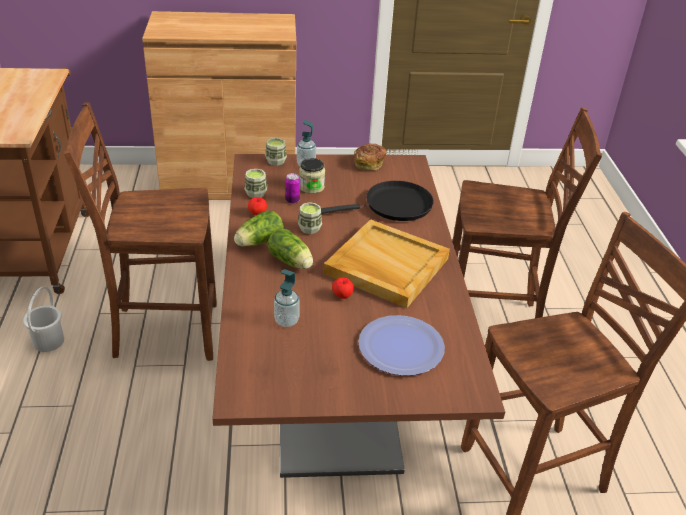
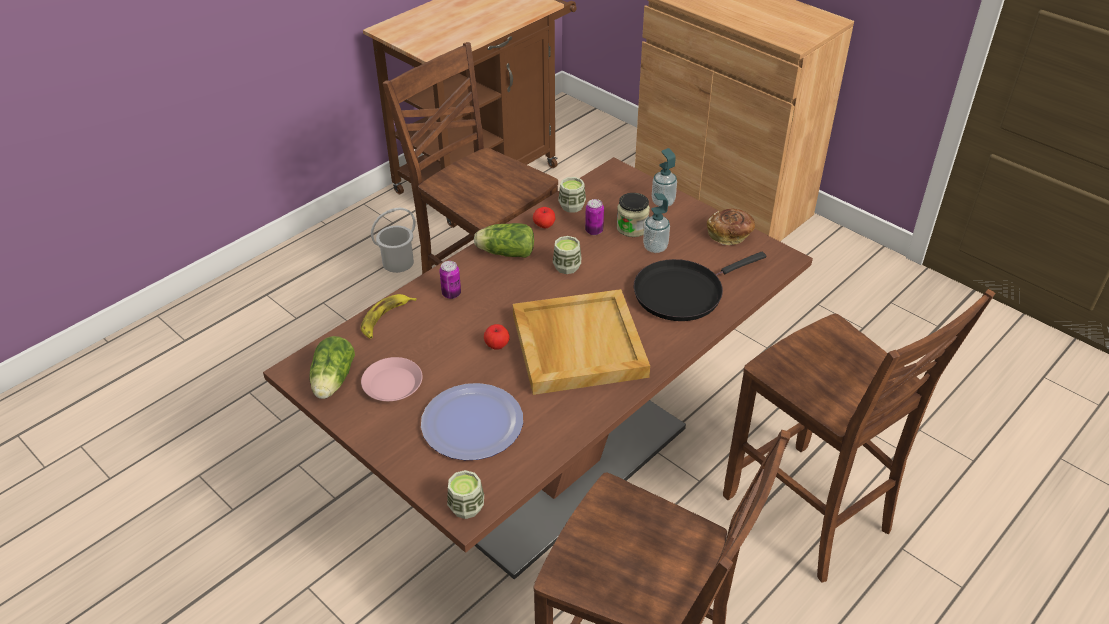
camera: 50 degrees right, 5 degrees up
(245, 327) = (385, 319): none -> banana
(264, 285) = (451, 294): none -> can
(276, 161) = (639, 184): cup -> cup (466, 507)
(286, 321) = (421, 335): soap dispenser -> soap dispenser (655, 247)
(291, 262) = (503, 288): lettuce -> lettuce (332, 382)
(317, 360) = (393, 384): none -> pink plate
(393, 206) = (683, 292): black frying pan -> black frying pan turned 120 degrees clockwise

